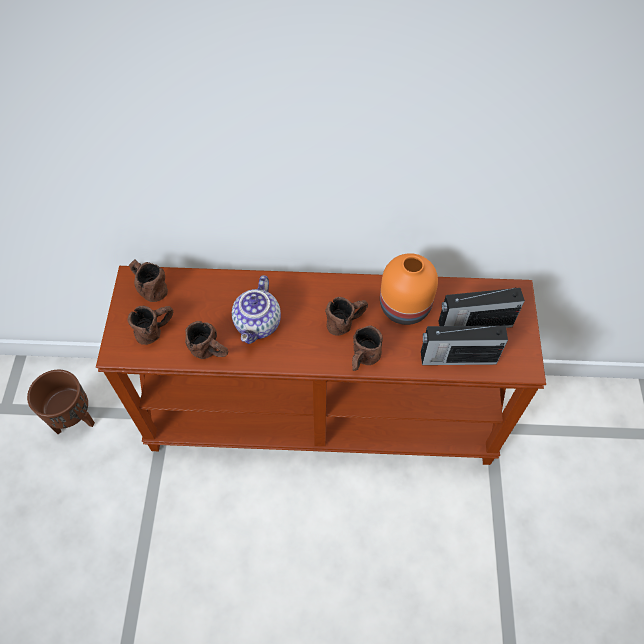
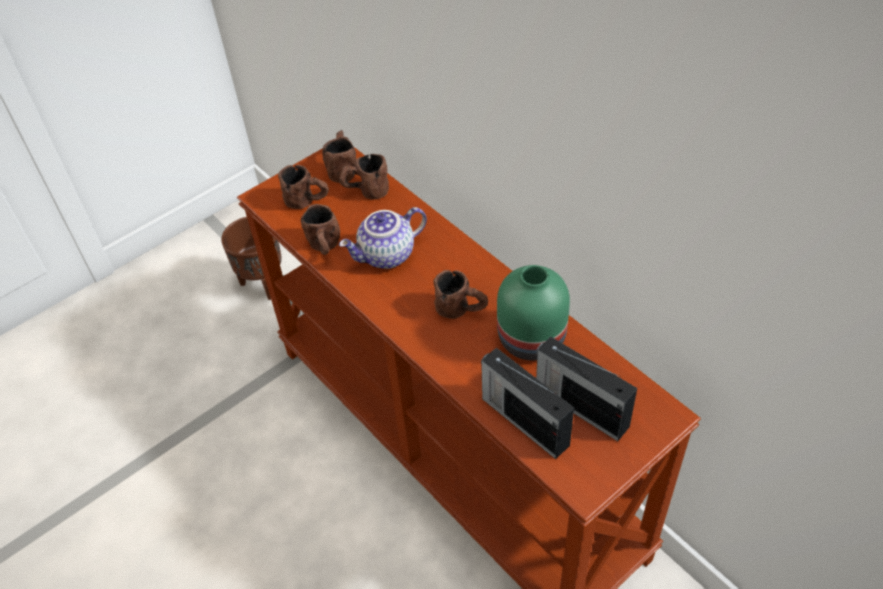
camera: 50 degrees right, 10 degrees down
(363, 360) = (434, 352): brown mug -> brown mug (365, 192)
(403, 306) = (531, 337): orange vase -> green vase

